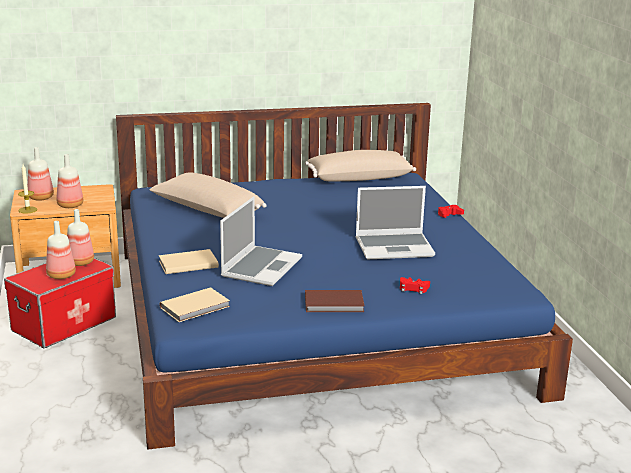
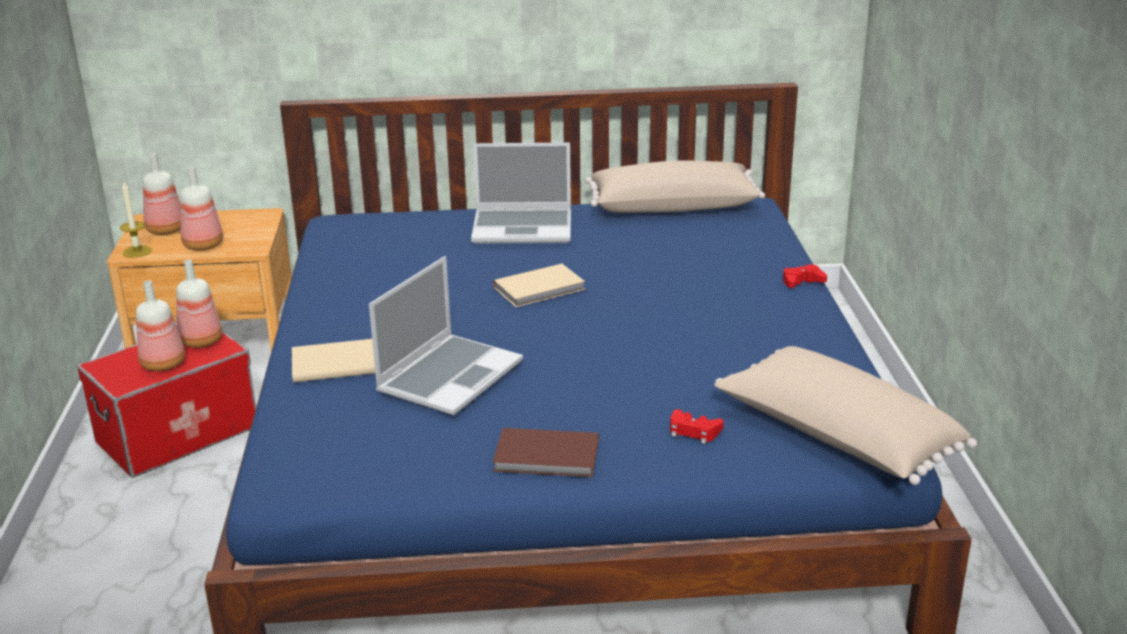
camera: 10 degrees right, 5 degrees up
(196, 307) = (314, 452): beige book -> beige book (541, 289)
(206, 211) = (405, 262): beige pillow -> beige pillow (835, 438)
(395, 247) = (688, 345): laptop -> laptop (524, 228)

